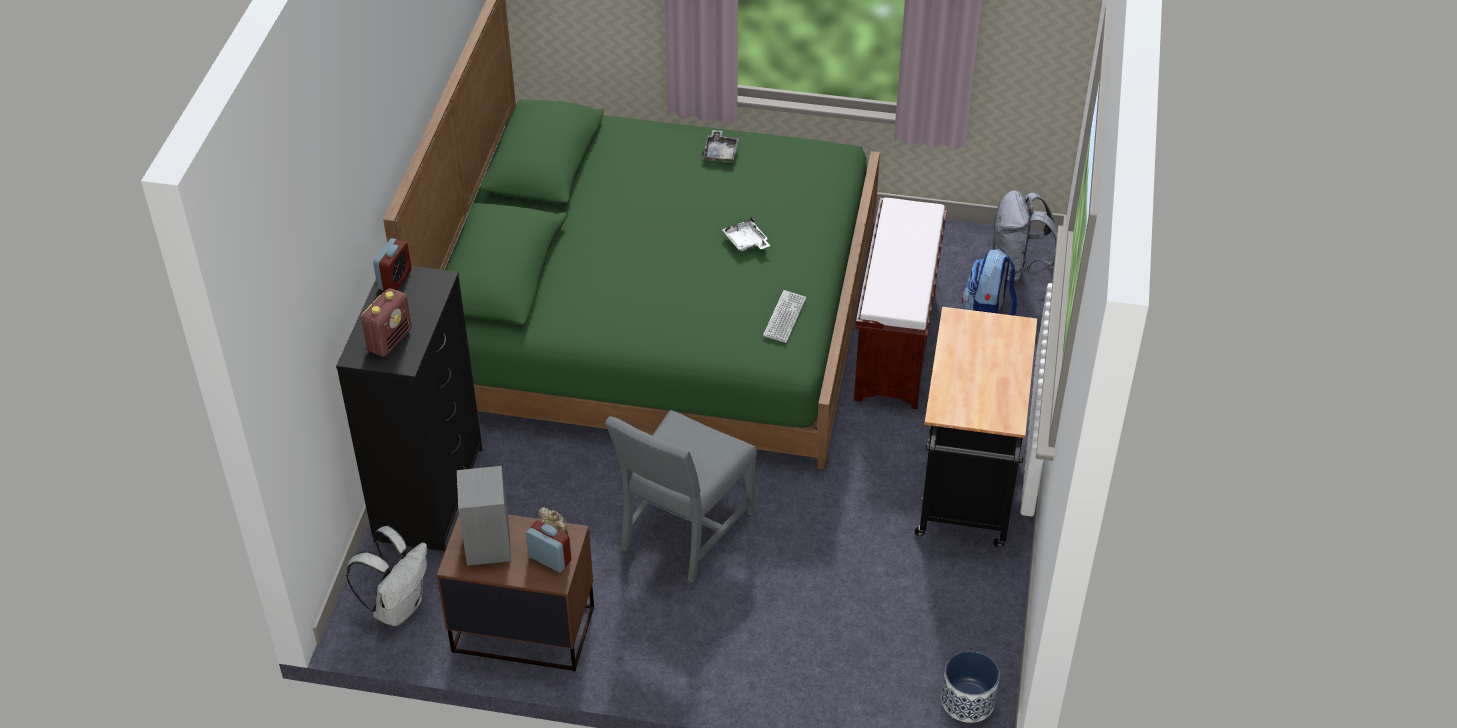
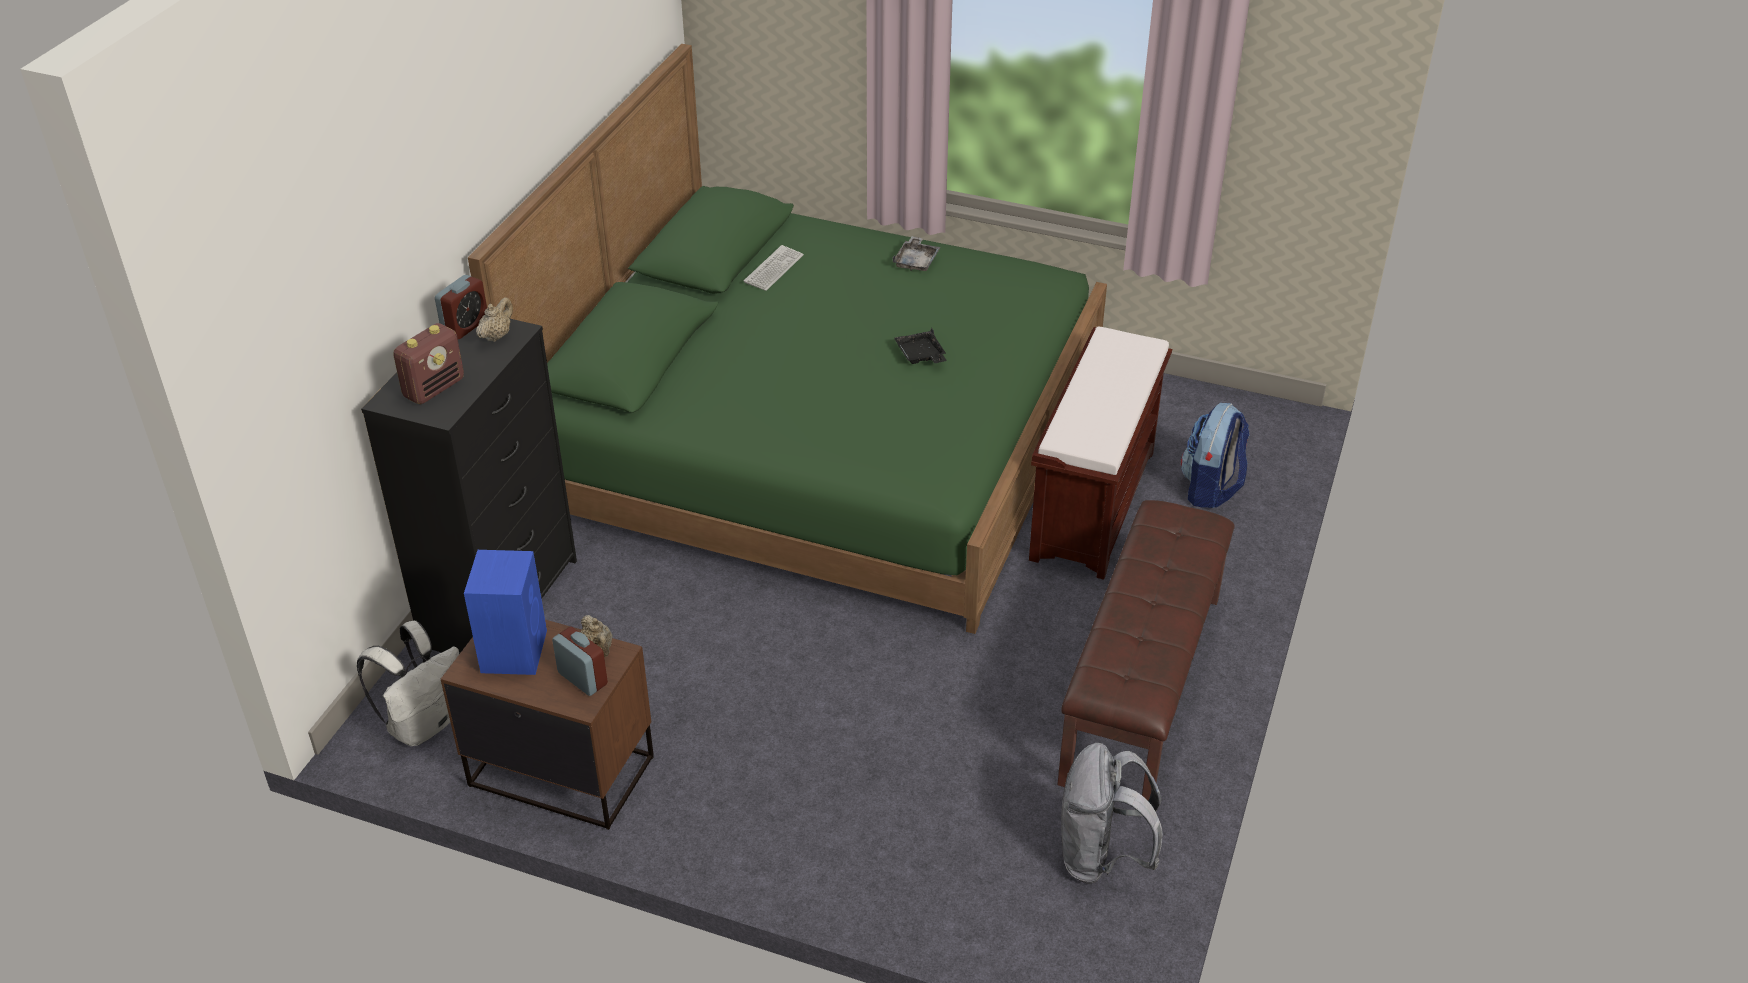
camera: 10 degrees right, 5 degrees down
(424, 286) = (496, 336): none -> beige teapot
(488, 542) = (514, 650): grey speaker -> blue speaker
(683, 531) = (785, 683): grey chair -> none
(746, 242) = (921, 355): white tray -> black tray
(784, 317) = (945, 441): keyboard -> keyboard (774, 269)
(966, 497) = (1143, 688): black cart -> brown bench
(968, 701) = (1095, 939): planter -> none
(1018, 268) = (1259, 438): grey backpack -> grey backpack (1101, 857)

